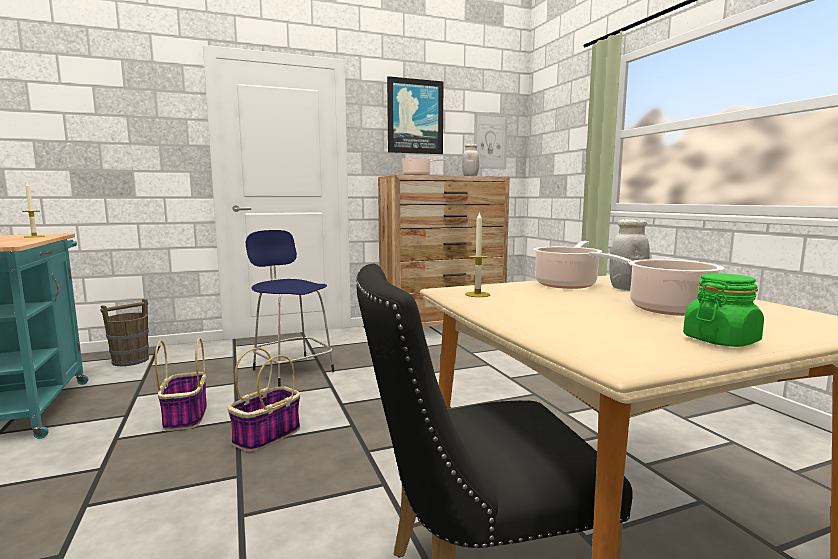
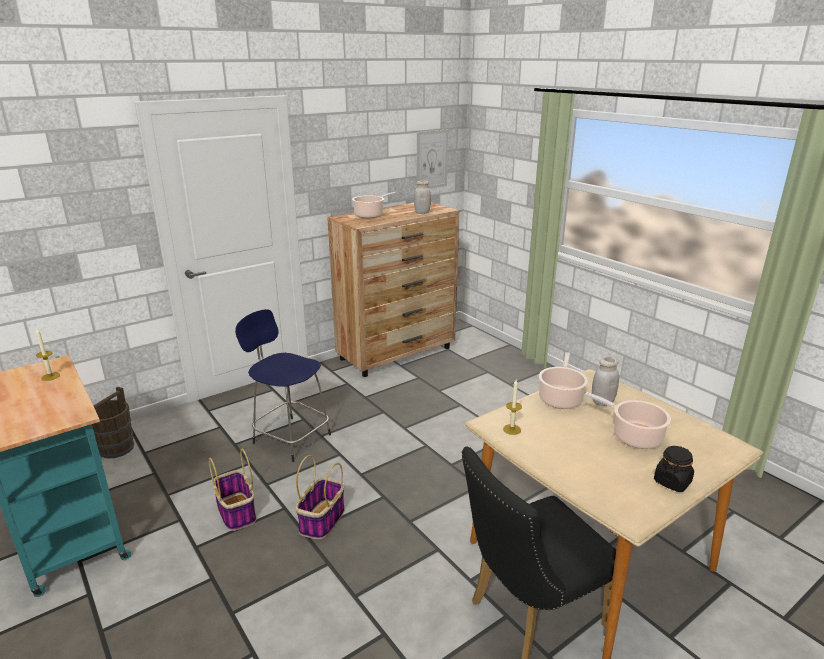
camera: 15 degrees left, 15 degrees up
(415, 117) = (359, 146): picture -> none
(721, 340) = (672, 481): green jar -> black jar

